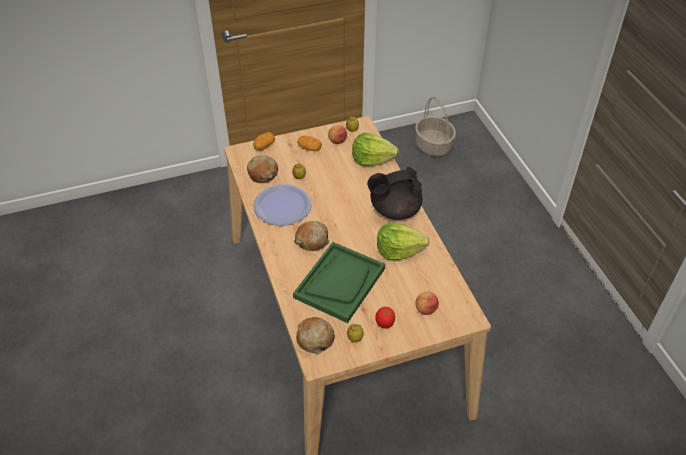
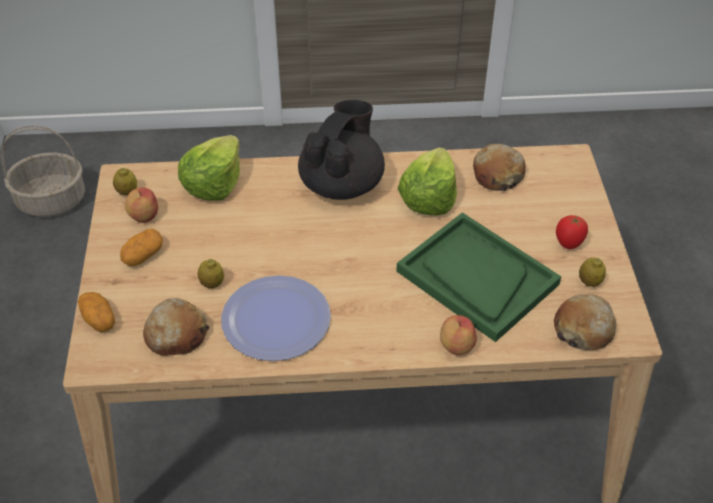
camera: 75 degrees left, 0 degrees up
(312, 240) = (373, 294): bread -> bread (497, 175)
(394, 210) = (342, 184): black teapot -> black teapot turned 150 degrees counterclockwise
(426, 309) = (548, 196): apple -> apple (455, 346)

